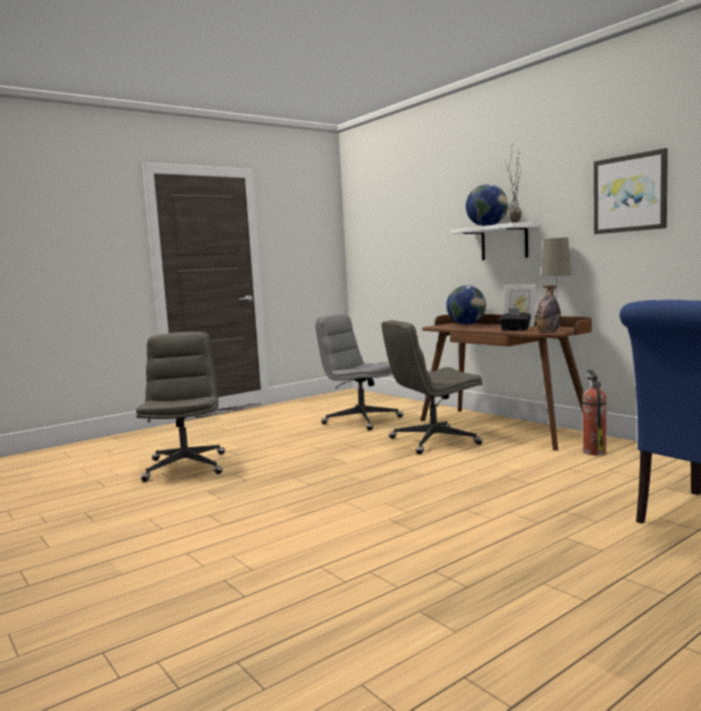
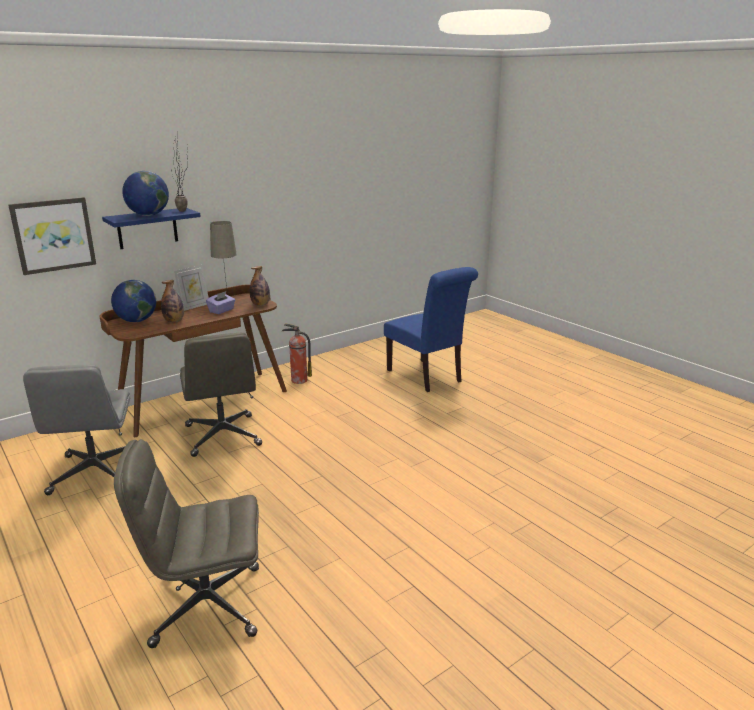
camera: 90 degrees left, 15 degrees up
(361, 420) = (95, 473): grey office chair -> grey office chair turned 45 degrees counterclockwise
(472, 327) = (174, 321): none -> bottle
(504, 242) = (147, 228): white shelf -> blue shelf
(514, 329) = (221, 311): black tissue box -> purple tissue box
(630, 193) = (266, 183): picture -> picture (53, 235)

